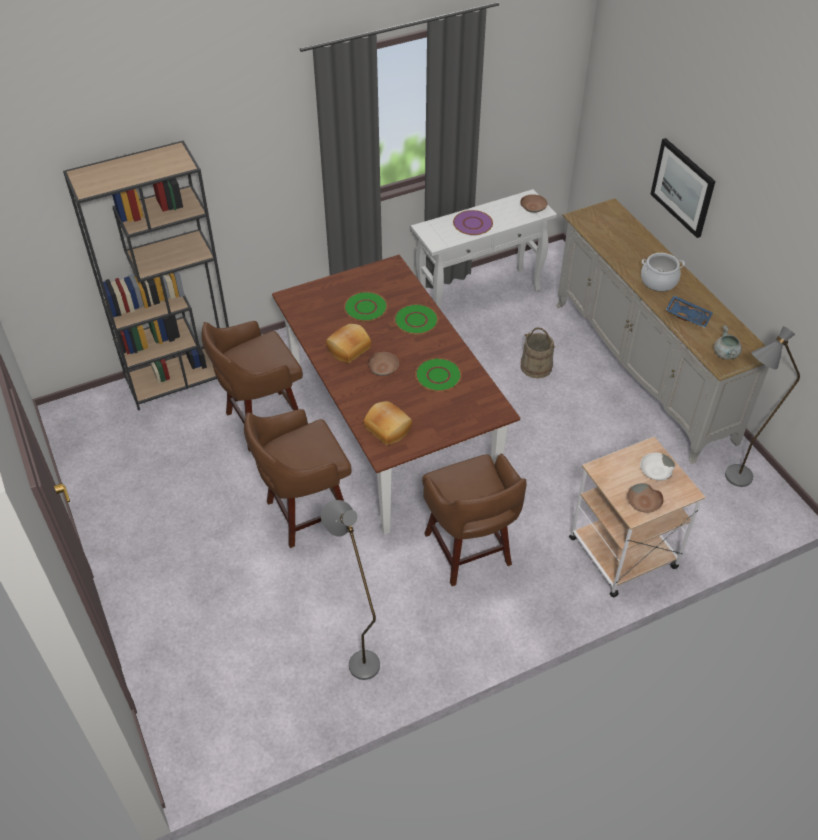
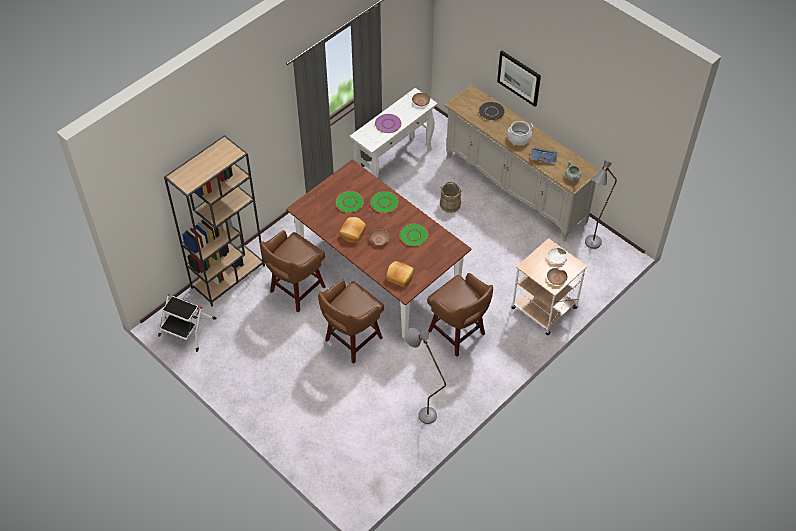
camera: 20 degrees left, 5 degrees up
(90, 430) = (188, 328): none -> step ladder
(630, 238) = (491, 111): none -> black plate

